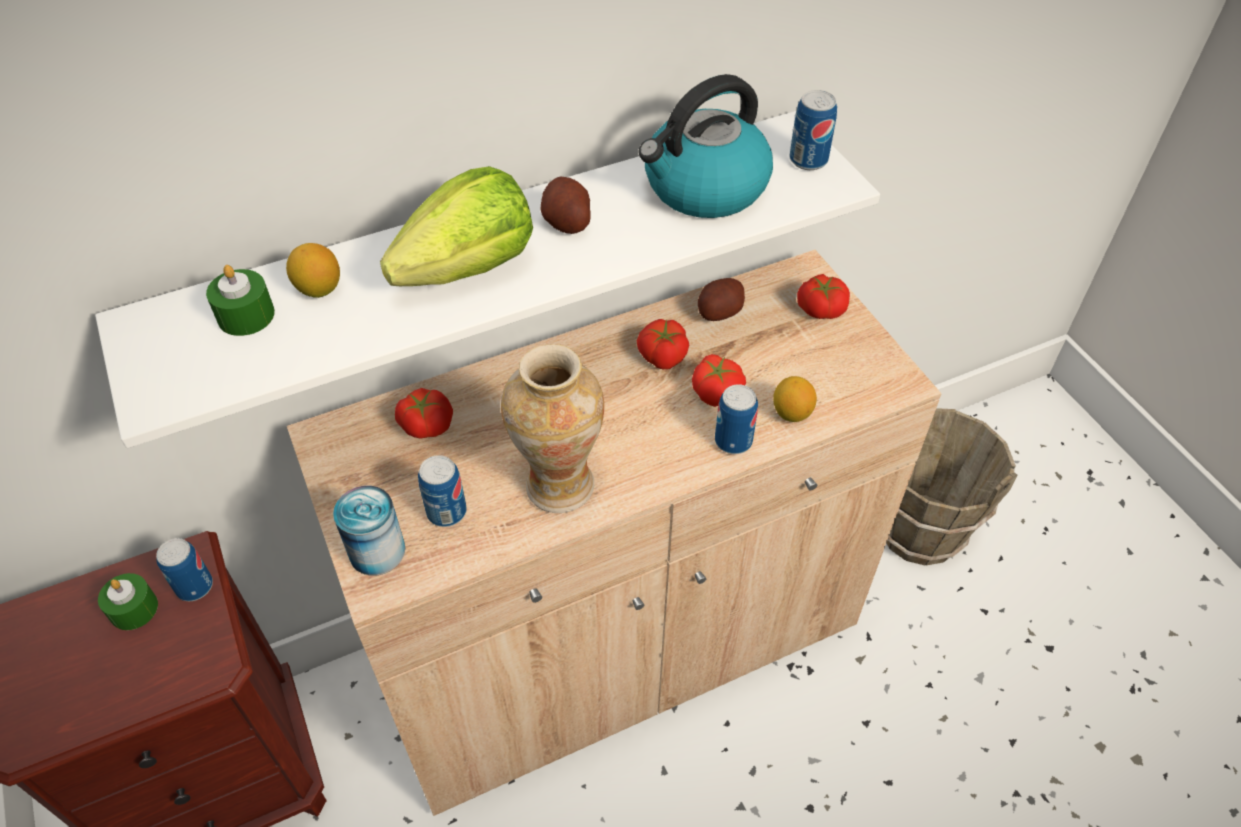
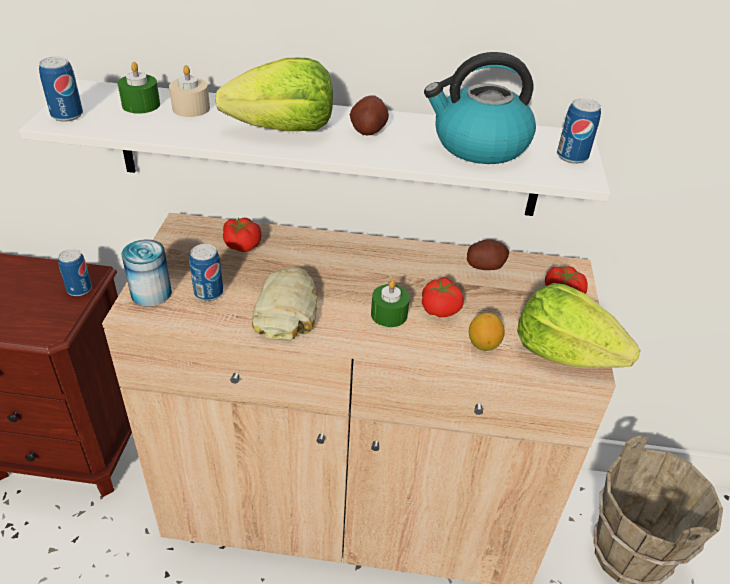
camera: 30 degrees right, 10 degrees down
(134, 609) = (42, 285): green candle -> green candle (389, 314)
(319, 289) = (191, 108): lemon -> beige candle
(559, 484) = (288, 310): vase -> bread
(662, 356) = (422, 273): tomato -> none
(733, 441) = (425, 341): can -> can (67, 115)
(872, 380) = (564, 353): none -> lettuce

